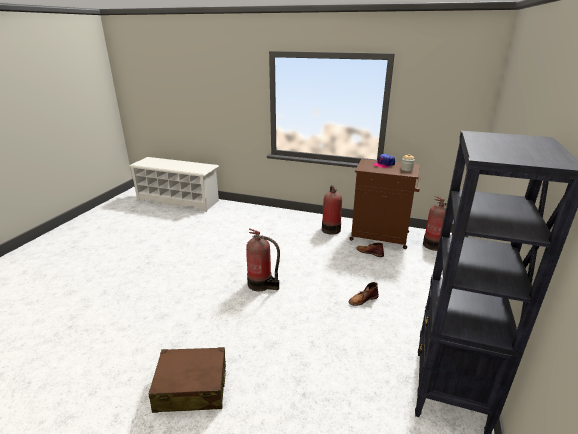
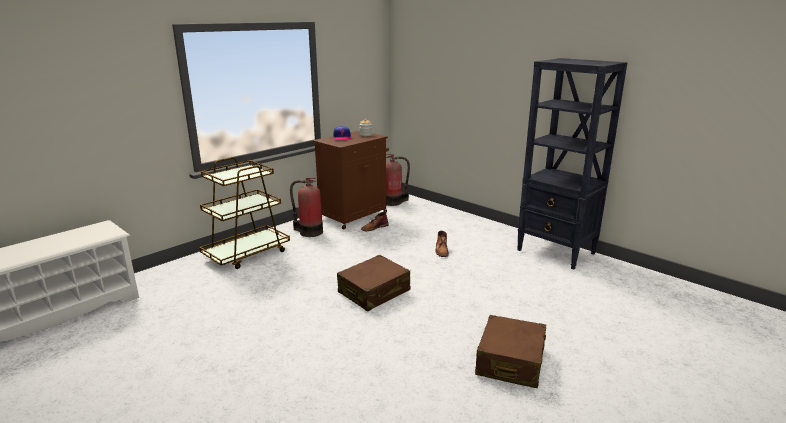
camera: 65 degrees left, 5 degrees down
(261, 284) = (374, 292): fire extinguisher -> brown suitcase
(277, 220) = (247, 254): none -> brown cart

